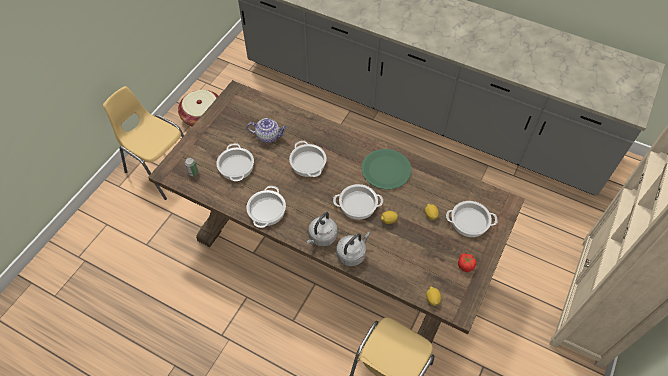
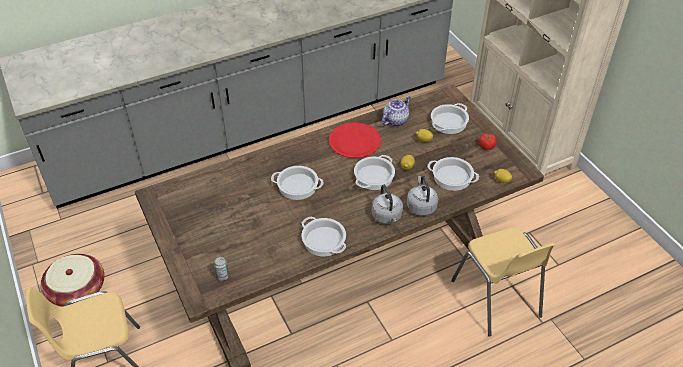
camera: 55 degrees left, 10 degrees down
(236, 166) = (250, 238): cooking pot -> cooking pot (452, 177)
(268, 136) = (238, 198): teapot -> teapot (395, 120)
(386, 170) = (354, 141): green plate -> red plate

